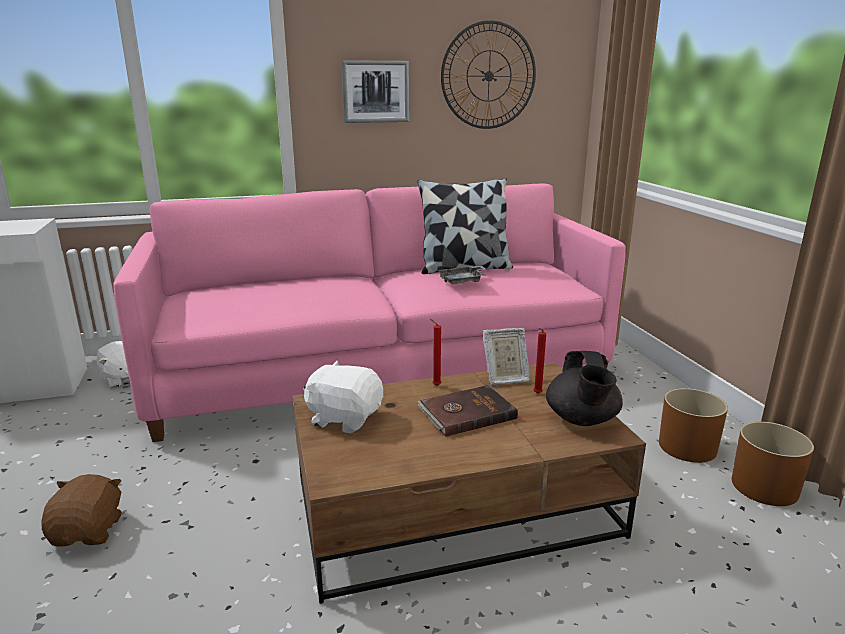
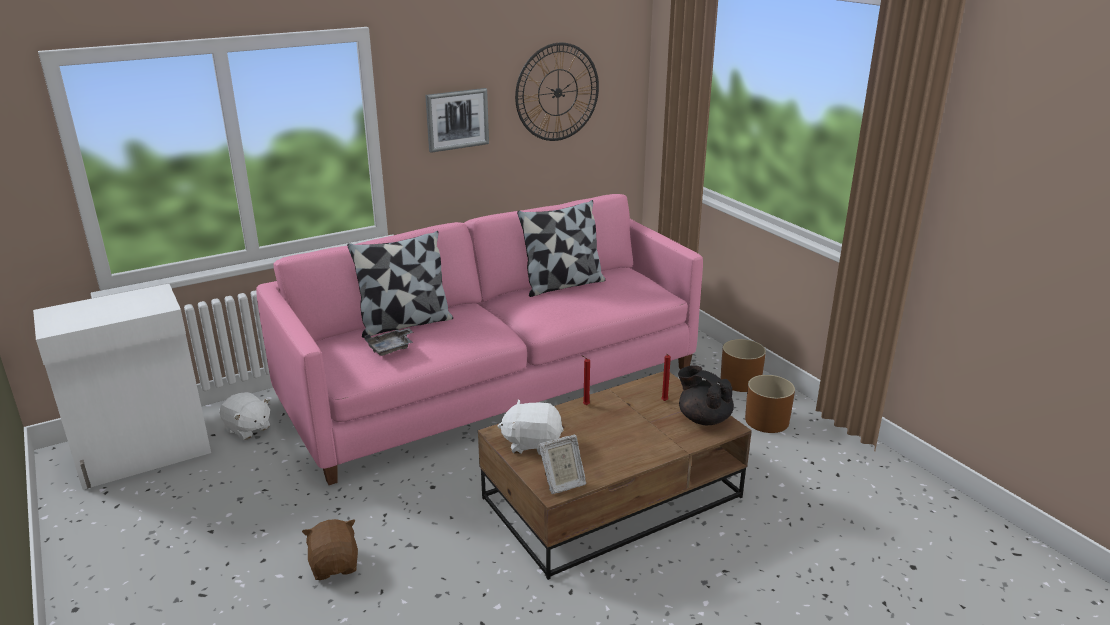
camera: 15 degrees left, 5 degrees up
(277, 283) = (405, 323): none -> pillow
(462, 281) = (571, 302): grey tray -> grey tray (391, 348)
(466, 413) = (620, 425): brown book -> none
(505, 379) = (635, 391): picture frame -> picture frame (562, 483)
(582, 420) = (703, 418): black teapot -> black teapot turned 150 degrees clockwise
(765, 487) = (825, 444): brown planter -> brown planter (740, 382)

